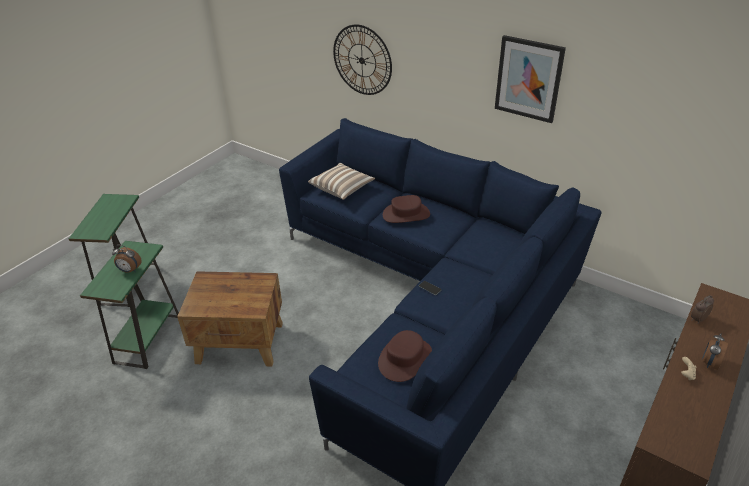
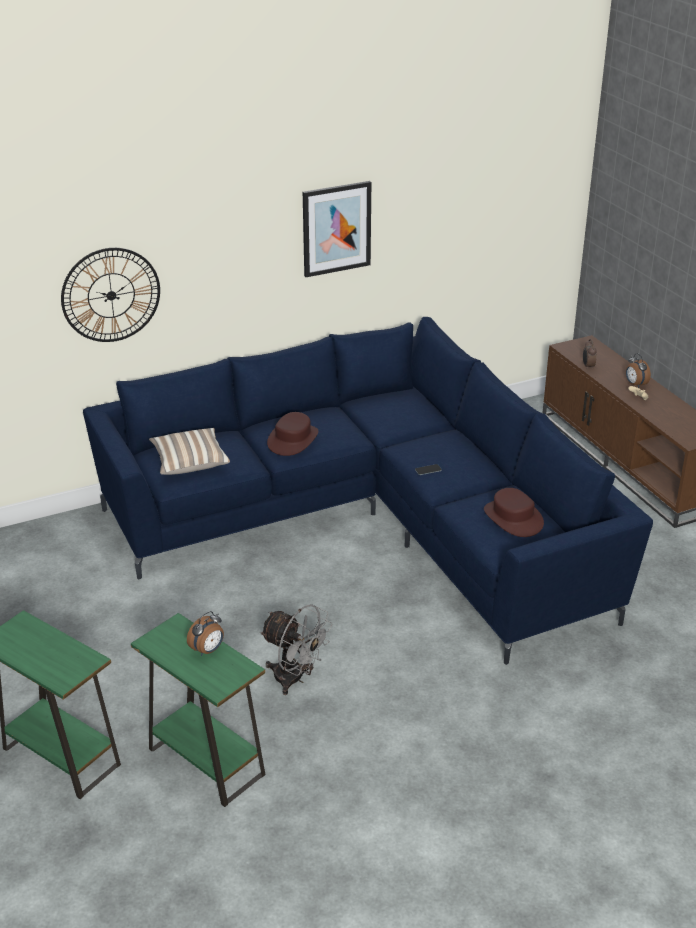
camera: 60 degrees left, 5 degrees down
(241, 343) = (295, 679): brown side table -> grey fan

